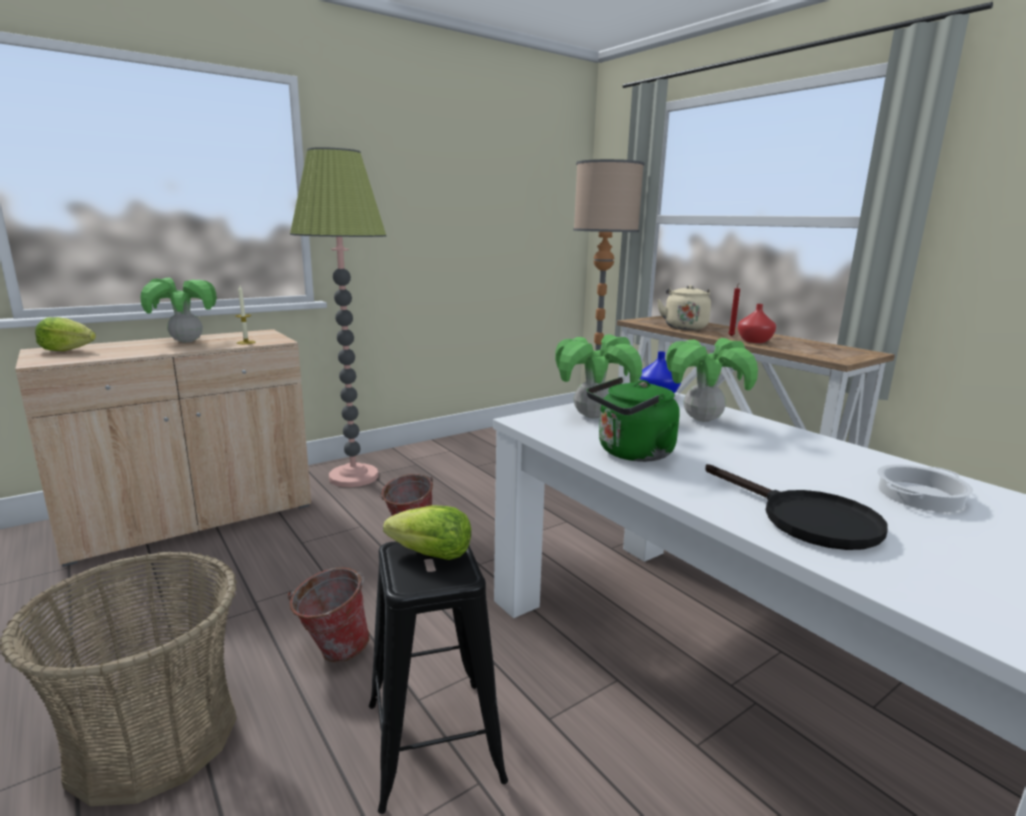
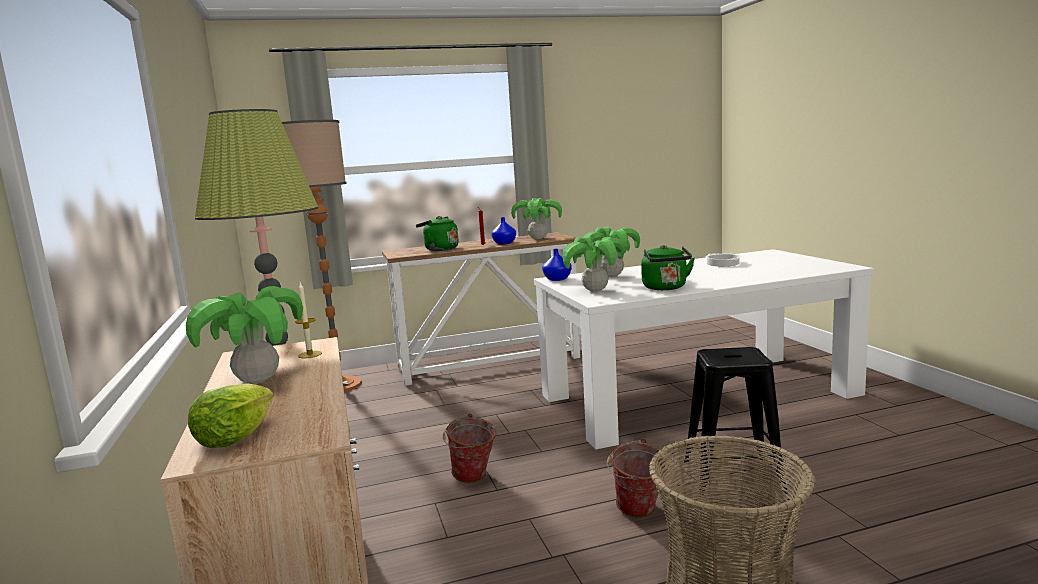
camera: 70 degrees left, 5 degrees down
(432, 555) = (725, 355): lettuce -> none
(684, 327) = (439, 249): beige kettle -> green kettle
(754, 341) = (504, 243): red vase -> blue vase
(805, 519) = (748, 275): black frying pan -> none
(813, 350) = (538, 238): none -> potted plant

